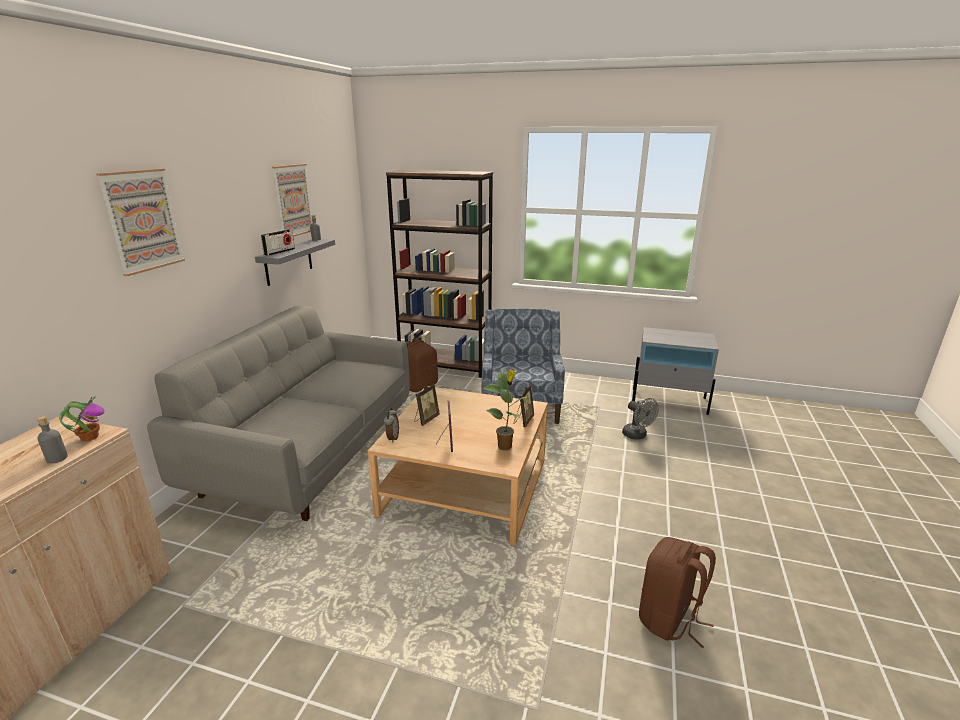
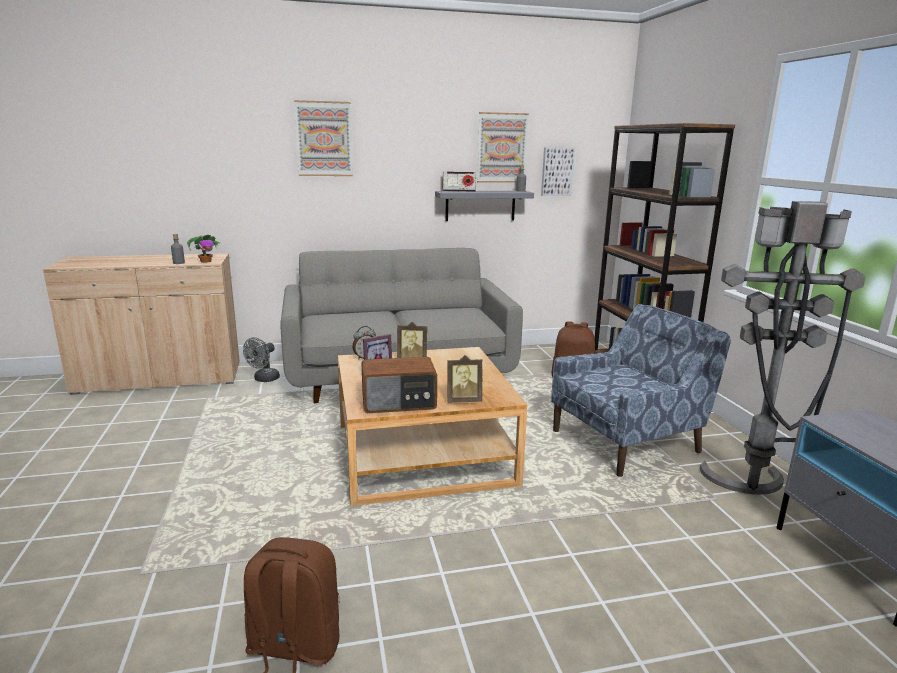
camera: 60 degrees right, 5 degrees down
(328, 215) = (556, 171): none -> picture
(505, 446) = (399, 403): potted plant -> radio
(595, 394) = (749, 488): none -> grey floor lamp
(637, 436) = (687, 550): grey fan -> grey fan (264, 379)

